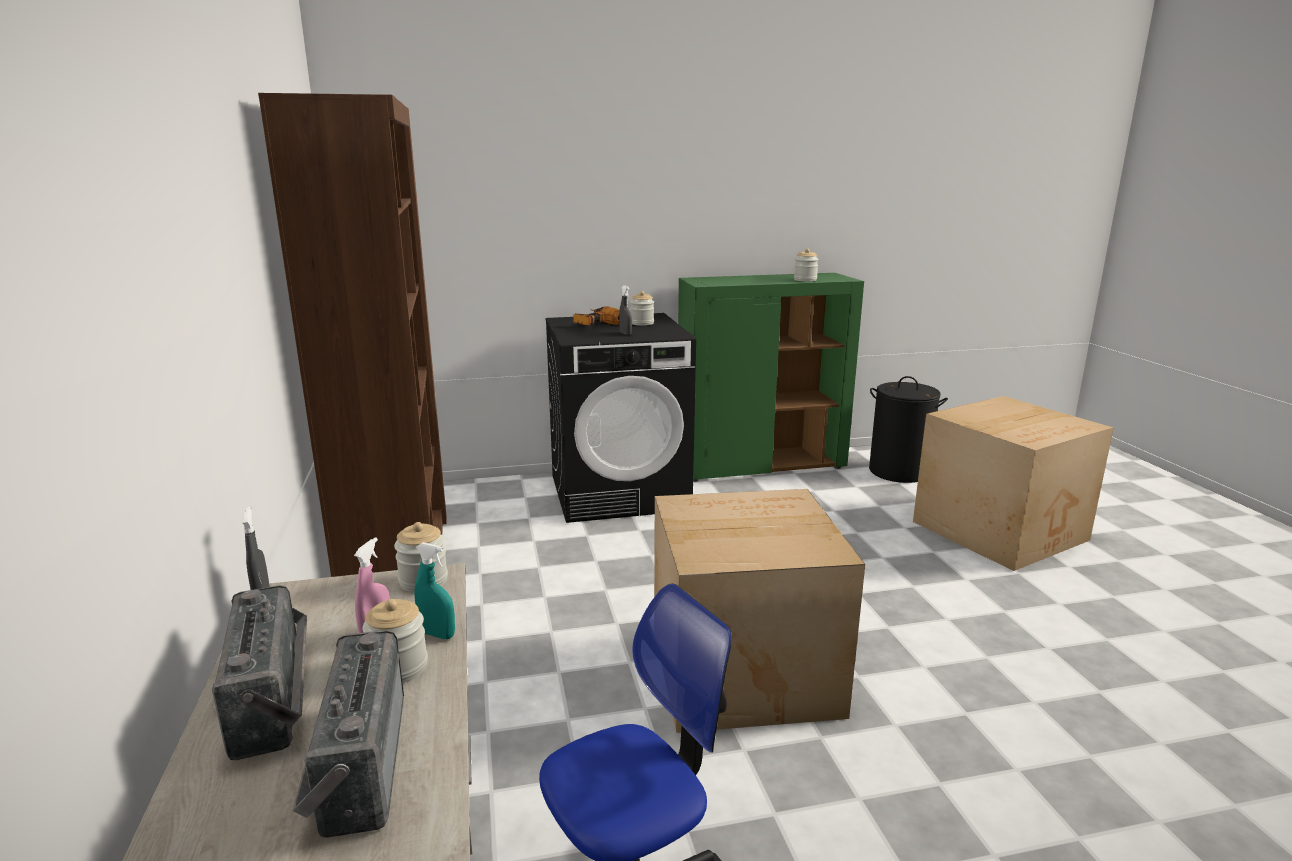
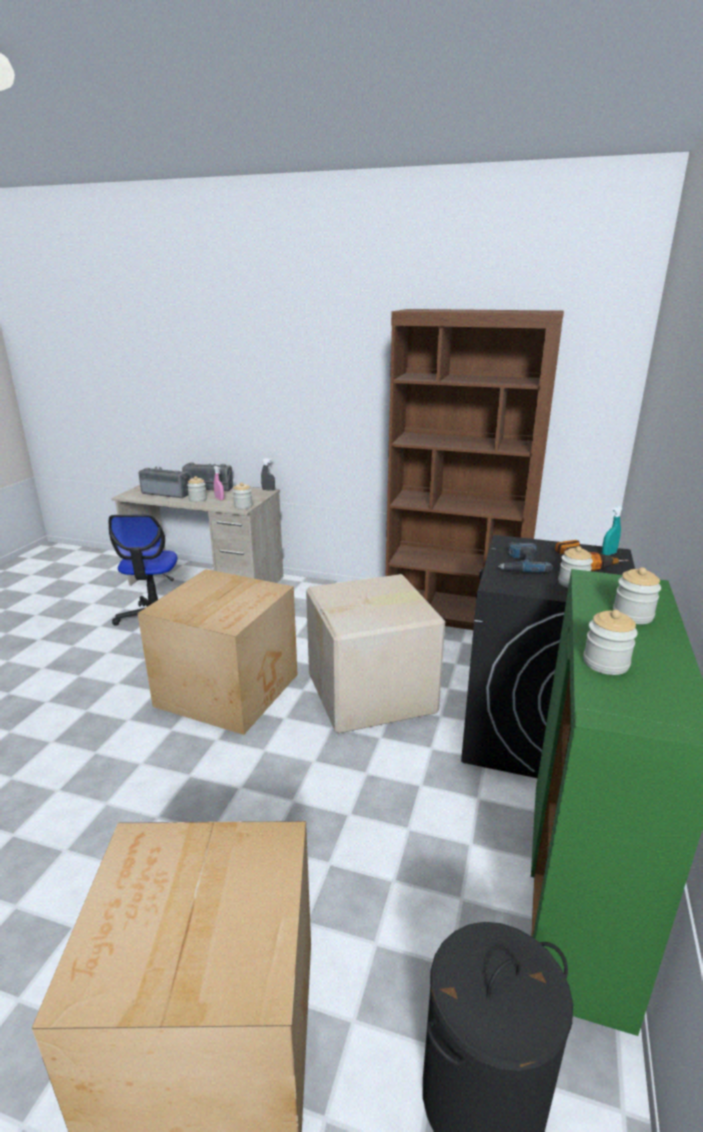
camera: 120 degrees right, 5 degrees up
(437, 634) = (206, 504): turquoise spray bottle -> turquoise spray bottle (608, 554)
(625, 333) = (520, 564): grey spray bottle -> power drill
(640, 570) = (373, 694): none -> cardboard box
(743, 279) = (632, 615): none -> jar

